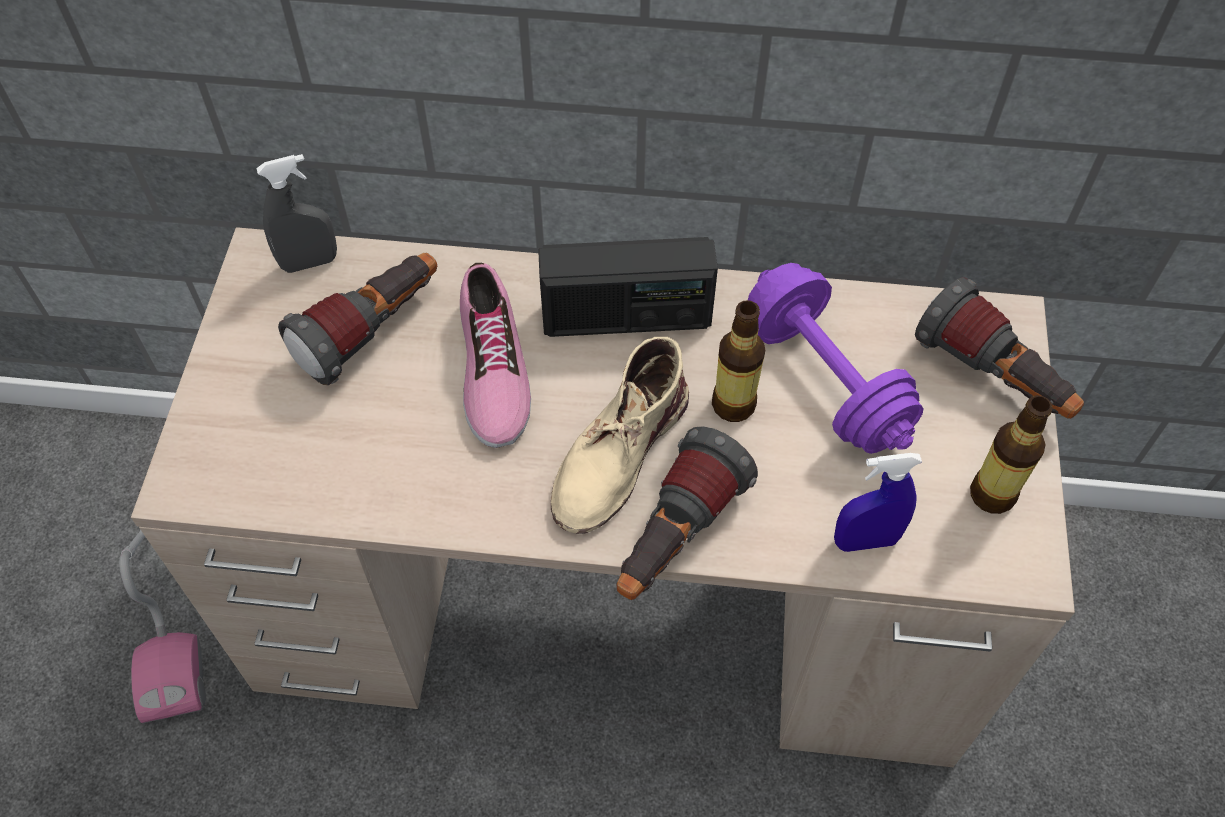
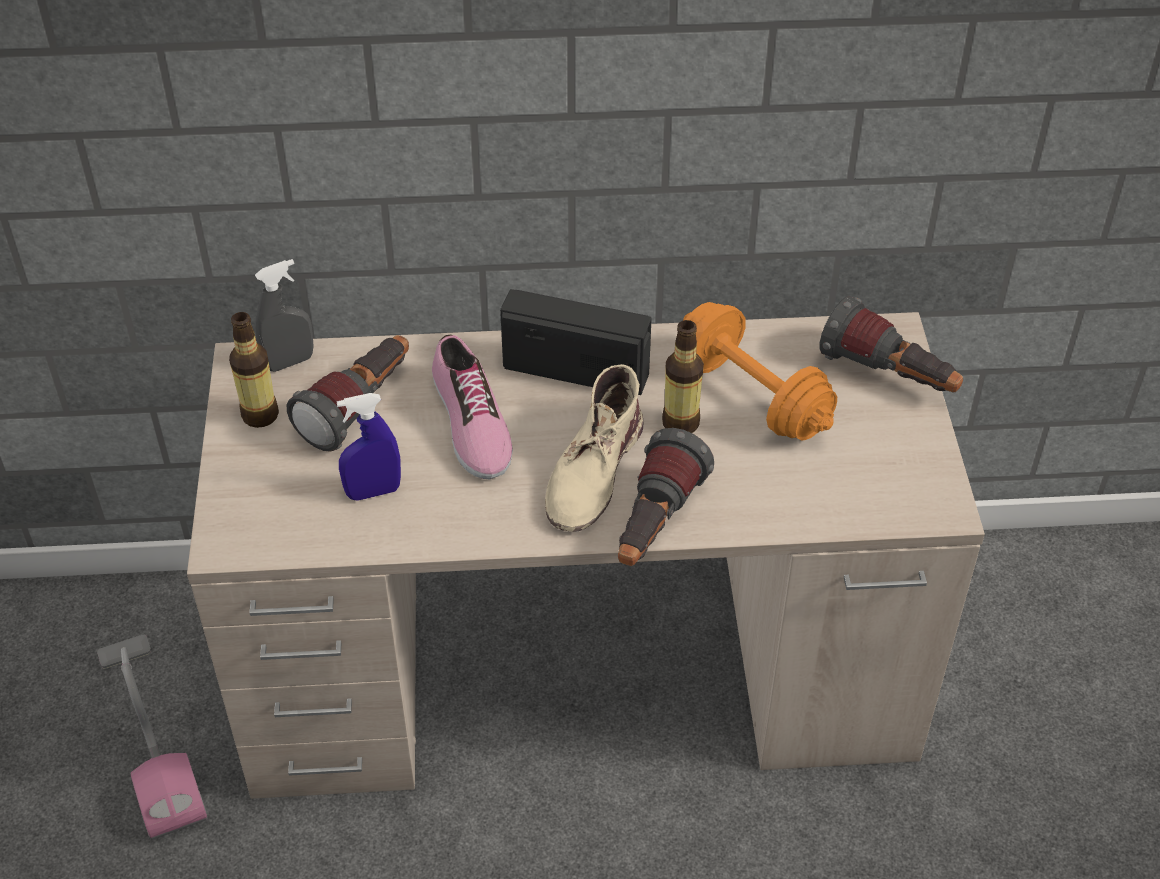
camera: 10 degrees left, 10 degrees down
(626, 317) = (576, 370): radio -> radio turned 150 degrees counterclockwise
(825, 381) = (753, 396): purple dumbbell -> orange dumbbell
(865, 541) = (809, 507): blue spray bottle -> blue spray bottle (373, 492)
(992, 494) = (904, 460): bottle -> bottle (260, 415)

